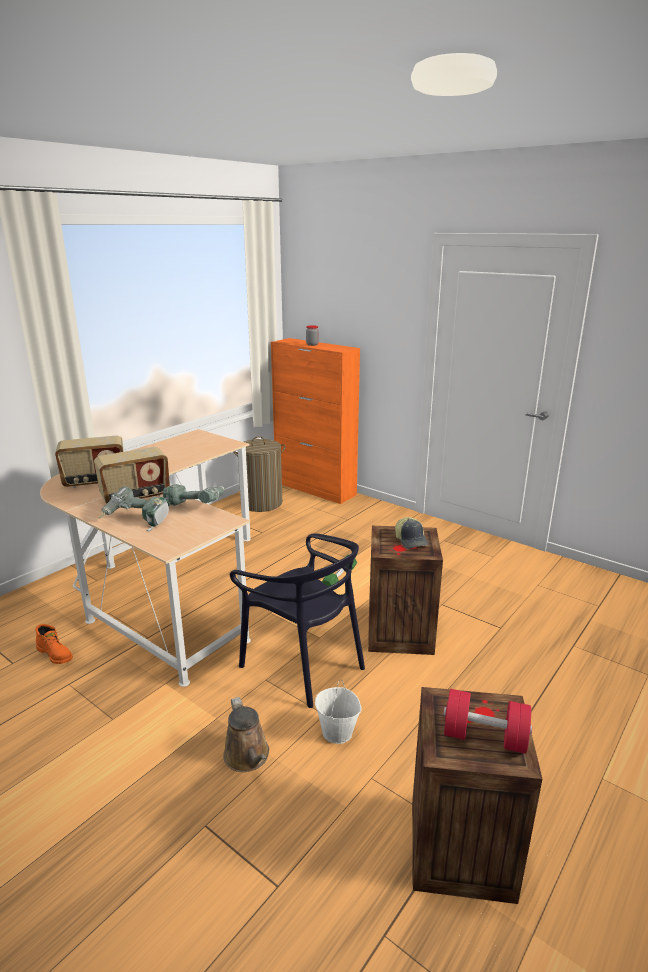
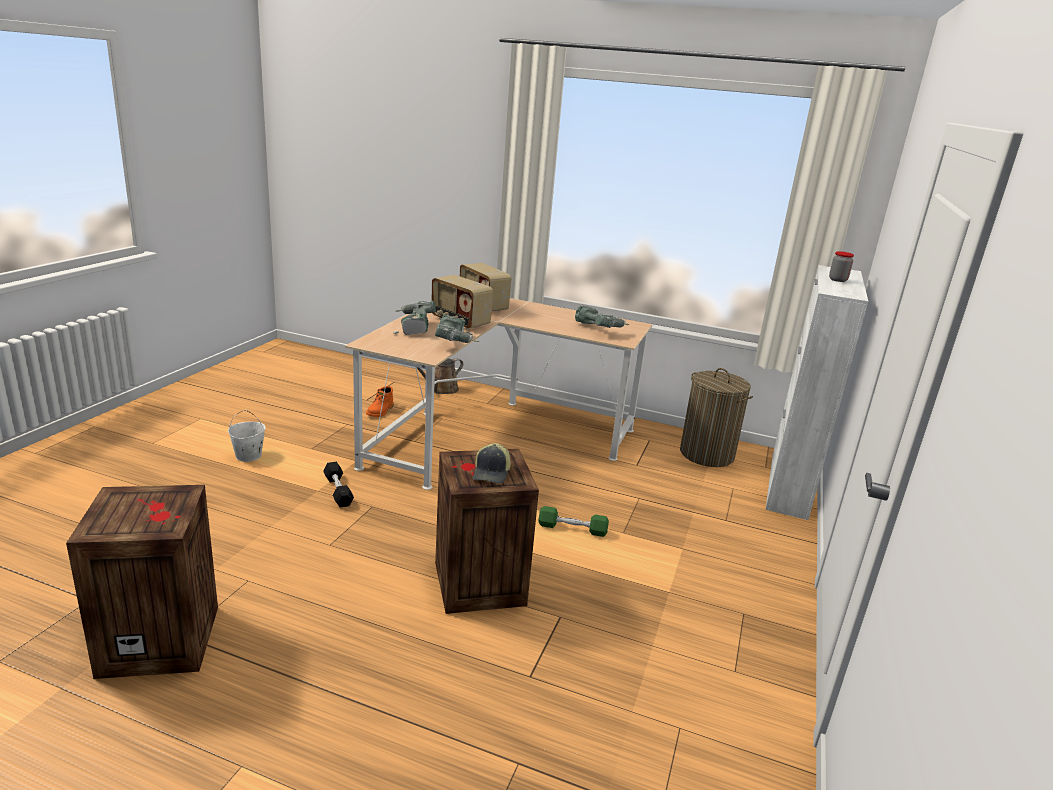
camera: 70 degrees right, 0 degrees up
(199, 447) = (599, 329): none -> power drill
(225, 702) = (338, 491): none -> black dumbbell
(248, 757) = (272, 512): brown watering can -> brown watering can (441, 389)
(303, 664) = (400, 524): black chair -> none
(315, 489) = (788, 485): orange cabinet -> white cabinet
(338, 732) = (306, 555): white bucket -> white bucket (248, 456)
(411, 540) = (492, 473): cap -> cap turned 45 degrees counterclockwise
(484, 737) = (127, 514): red dumbbell -> none

